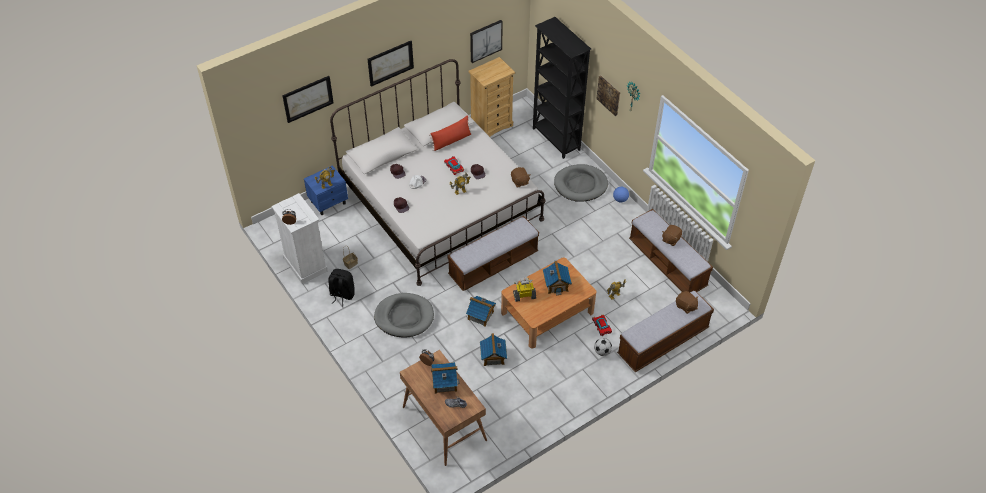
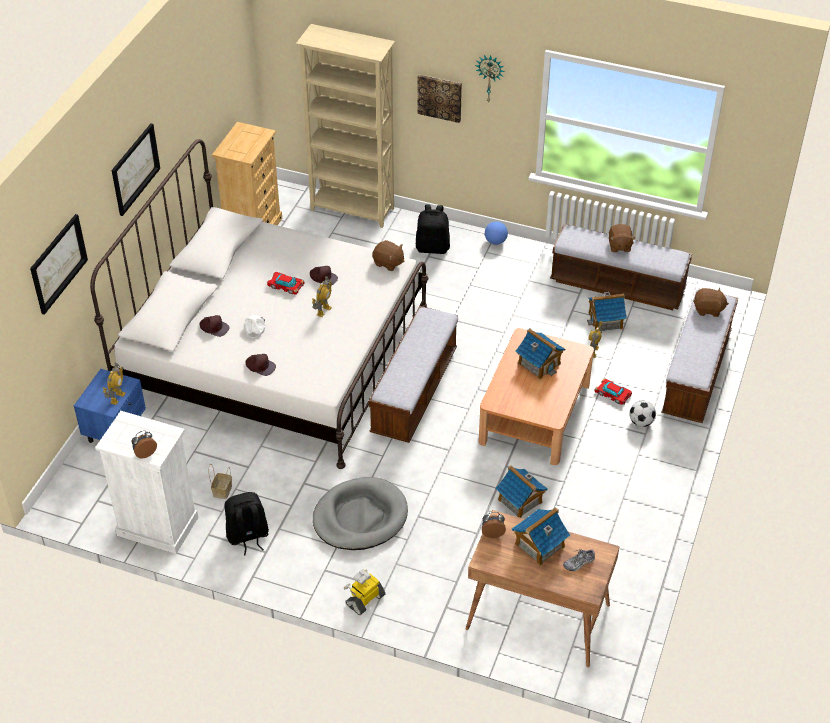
camera: 35 degrees left, 5 degrees down
(451, 141) = (251, 256): red pillow -> none
(481, 315) = (457, 461): toy house -> toy house (605, 321)
(485, 40) = (220, 100): picture -> none
(524, 295) = (513, 396): toy robot -> toy robot (365, 599)
(556, 139) = (352, 210): black bookcase -> beige bookcase
(580, 185) = (433, 247): grey dog bed -> black backpack

